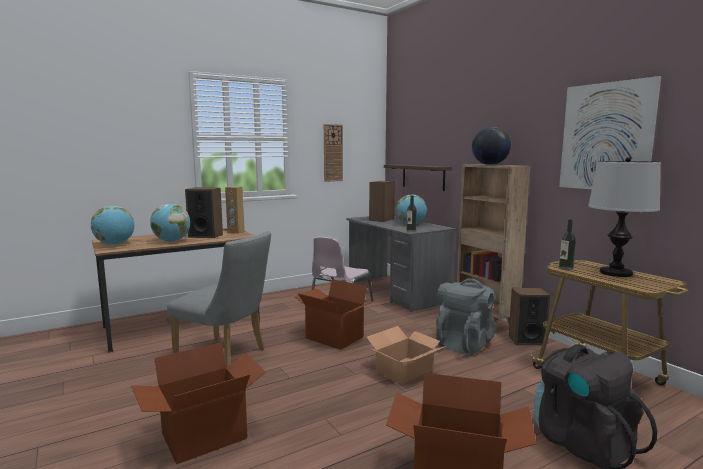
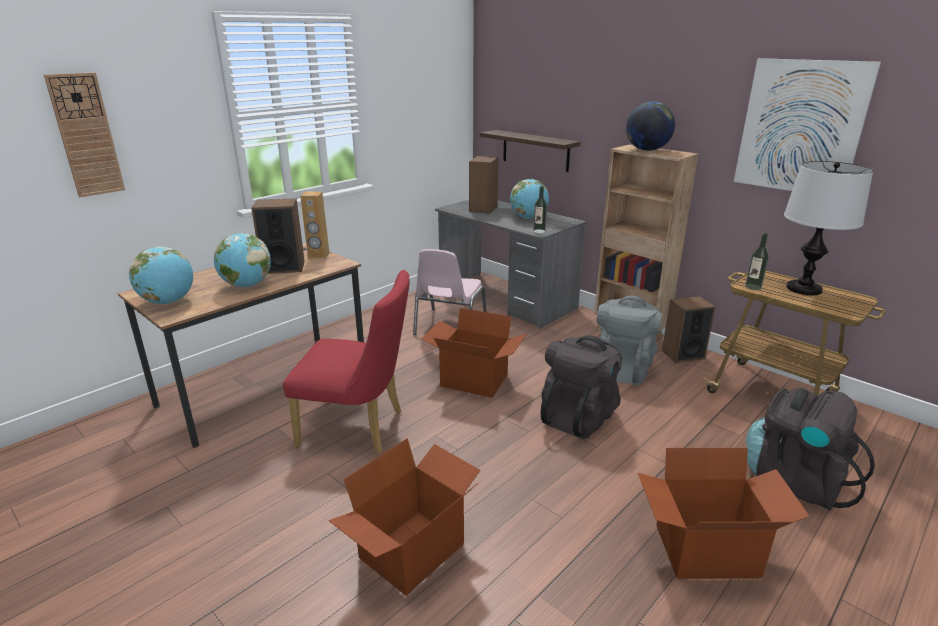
camera: 15 degrees left, 15 degrees up
(226, 356) = (359, 428): grey chair -> red chair
(333, 153) = (412, 119): wall clock -> wall clock (86, 135)
(403, 370) = (578, 416): cardboard box -> black backpack

